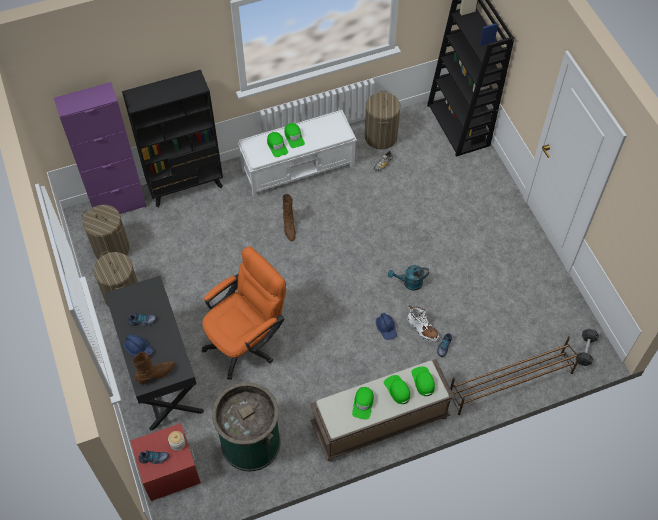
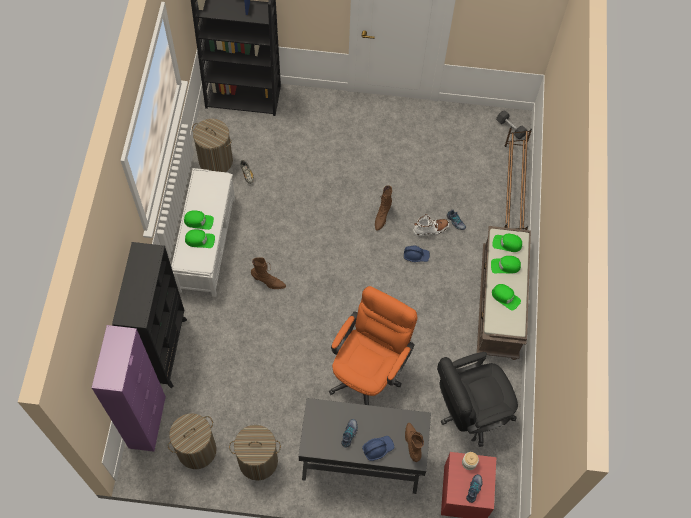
camera: 65 degrees left, 5 degrees up
(247, 341) = (368, 372): orange office chair -> orange office chair turned 45 degrees clockwise
(250, 442) = (469, 413): green trash can -> black office chair
(409, 283) = (382, 216): turquoise watering can -> brown boot

